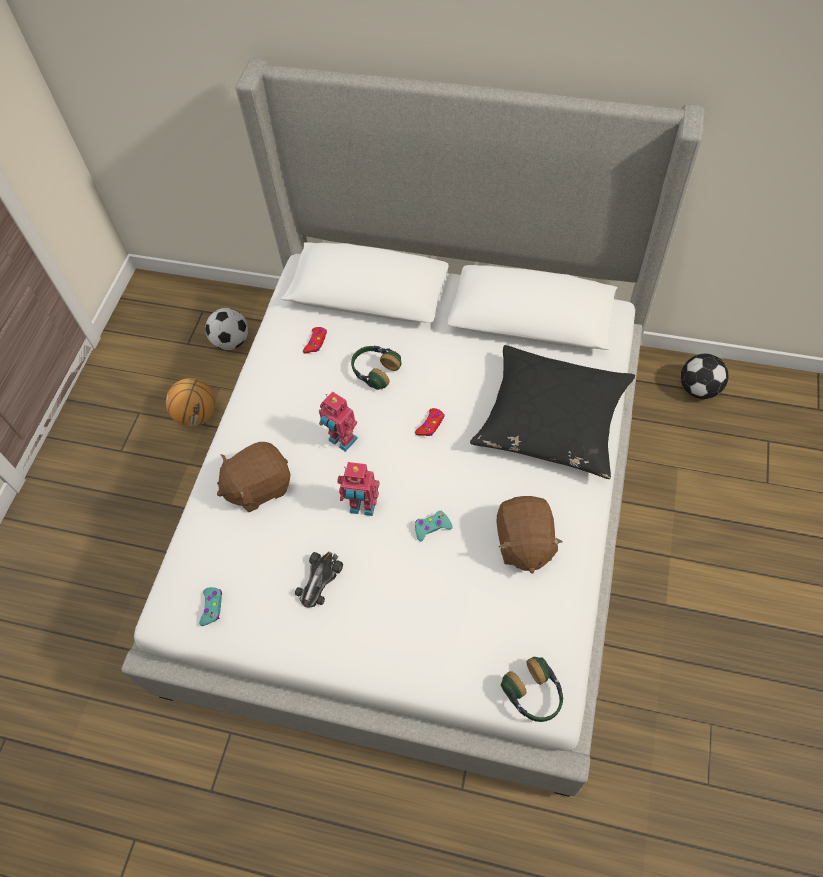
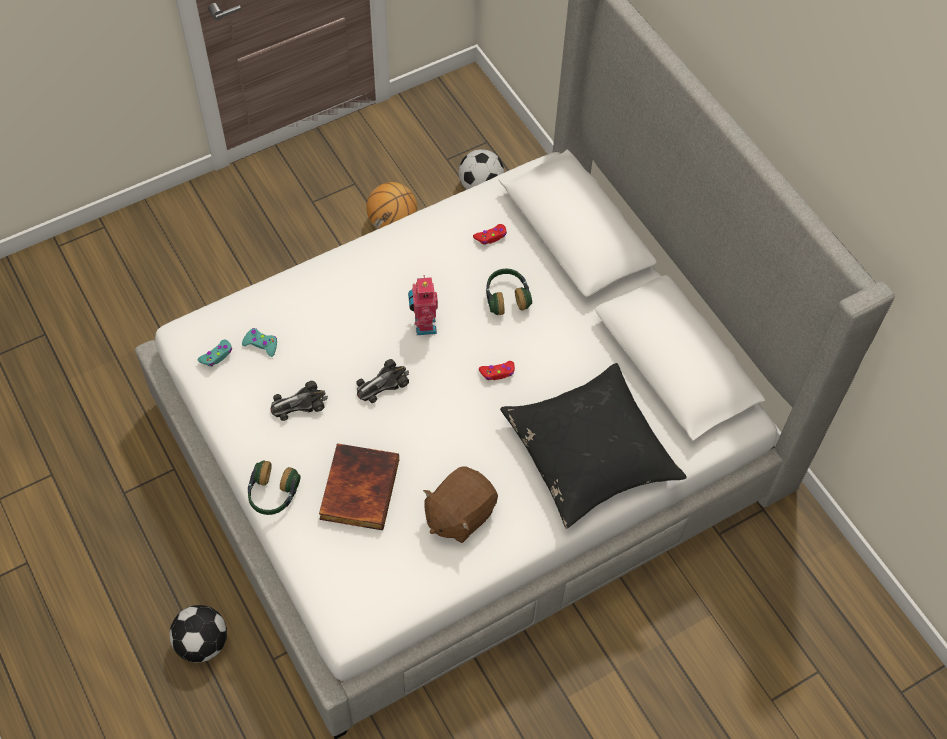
camera: 40 degrees right, 0 degrees up
(258, 486) = (333, 304): brown plush toy -> none
(362, 507) = (382, 384): toy robot -> toy car
(432, 527) = (411, 443): turquoise game controller -> turquoise game controller (261, 344)
(435, 596) = (358, 488): none -> book
(534, 695) = (343, 611): headphones -> headphones (272, 494)
(698, 388) = (814, 573): football -> football (202, 642)

